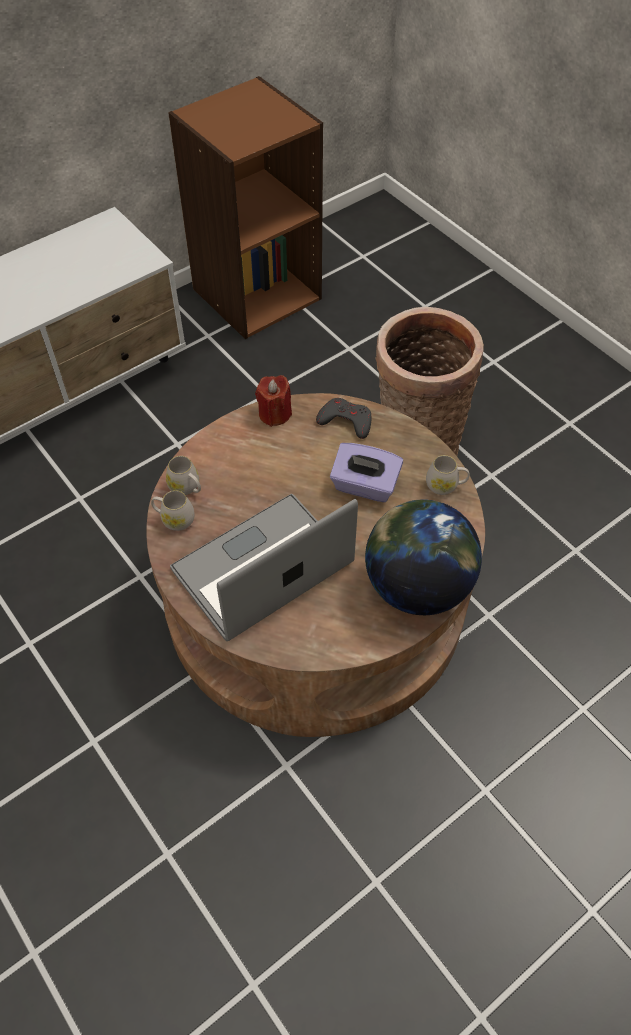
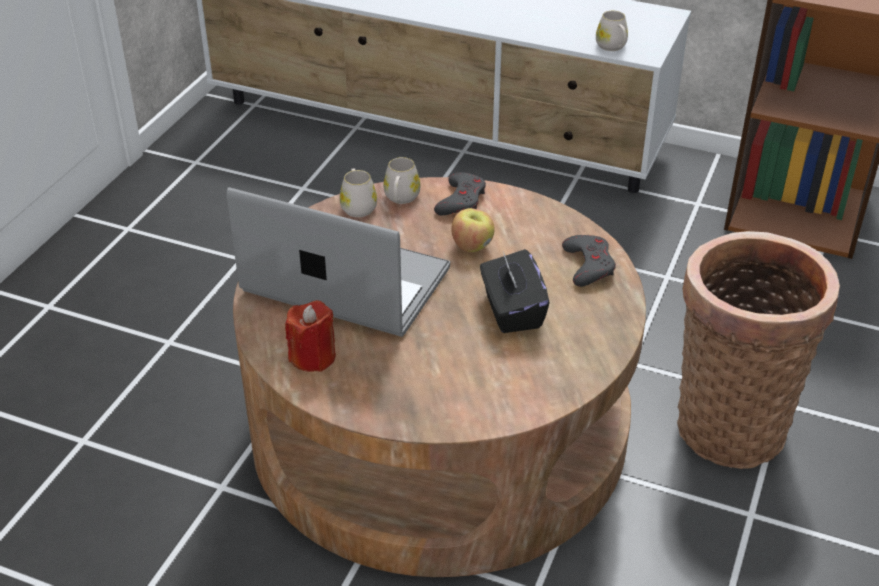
camera: 60 degrees right, 15 degrees down
(218, 453) = (461, 200): none -> grey game controller
(274, 414) = (547, 215): red candle -> red candle (313, 357)
(278, 473) = (472, 246): none -> apple
(364, 486) = (511, 311): purple tissue box -> black tissue box
(417, 586) = (410, 398): globe -> none
(445, 485) = (571, 372): white mug -> white mug (612, 47)

